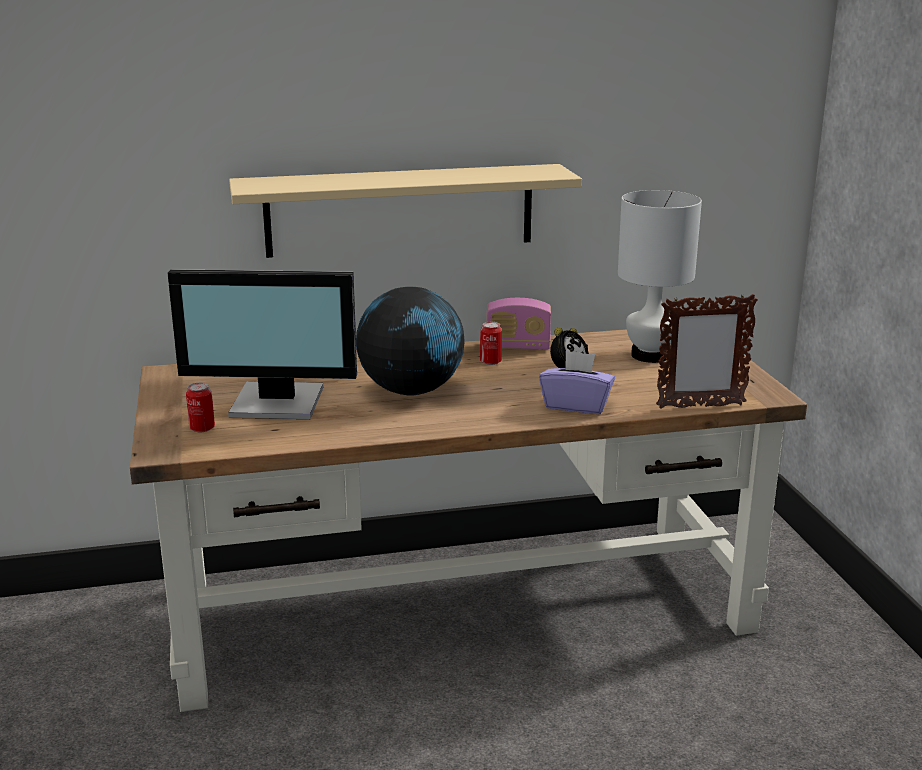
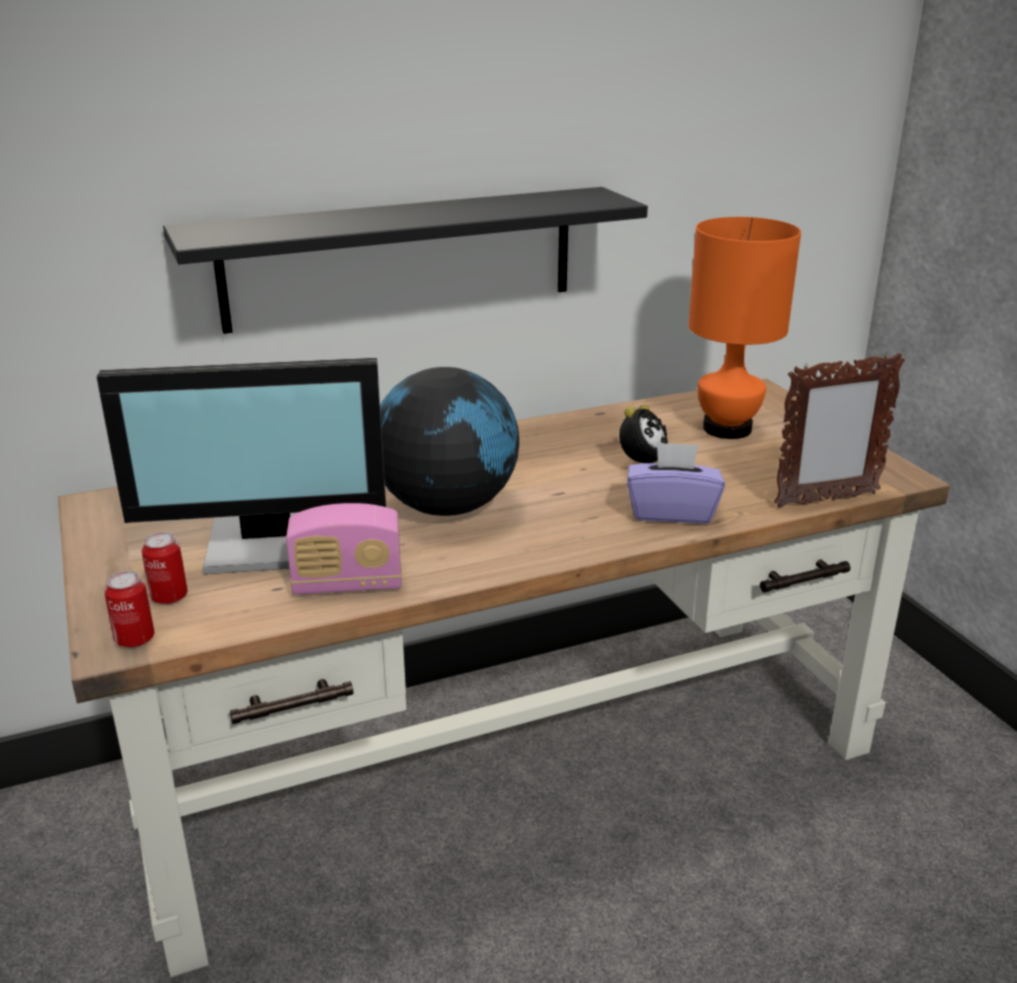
camera: 10 degrees left, 5 degrees up
(400, 210) = (401, 258): beige shelf -> black shelf
(490, 362) = (533, 453): can -> can (135, 639)
(518, 347) = (559, 428): radio -> radio (347, 584)
(650, 356) = (727, 429): white table lamp -> orange table lamp

